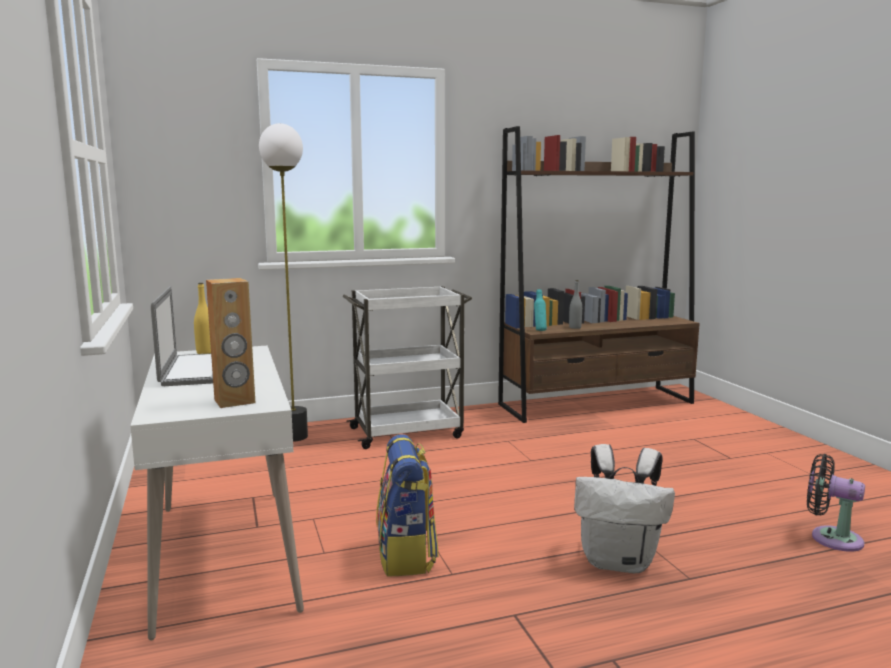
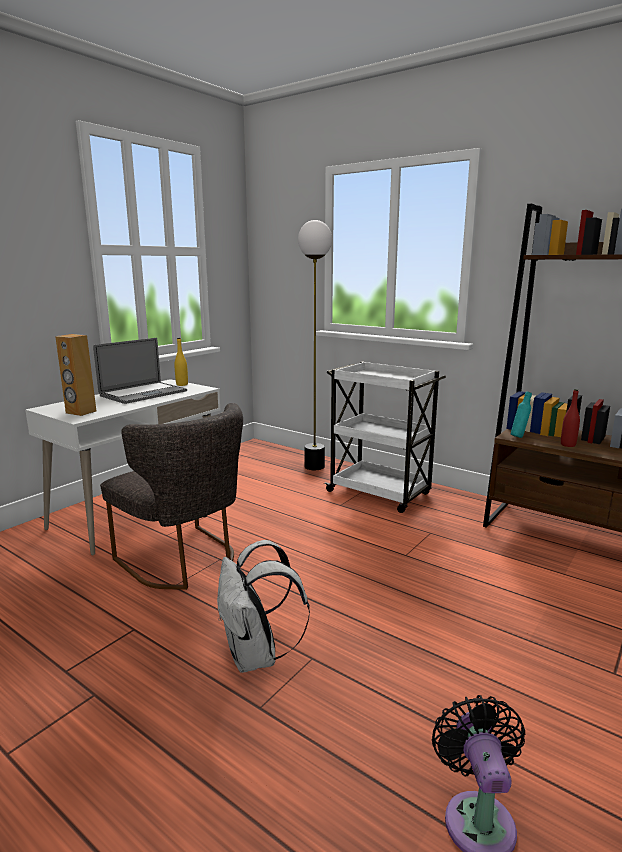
camera: 55 degrees right, 5 degrees up
(407, 555) = (185, 561): backpack -> grey chair
(575, 327) = (568, 445): grey bottle -> red bottle

